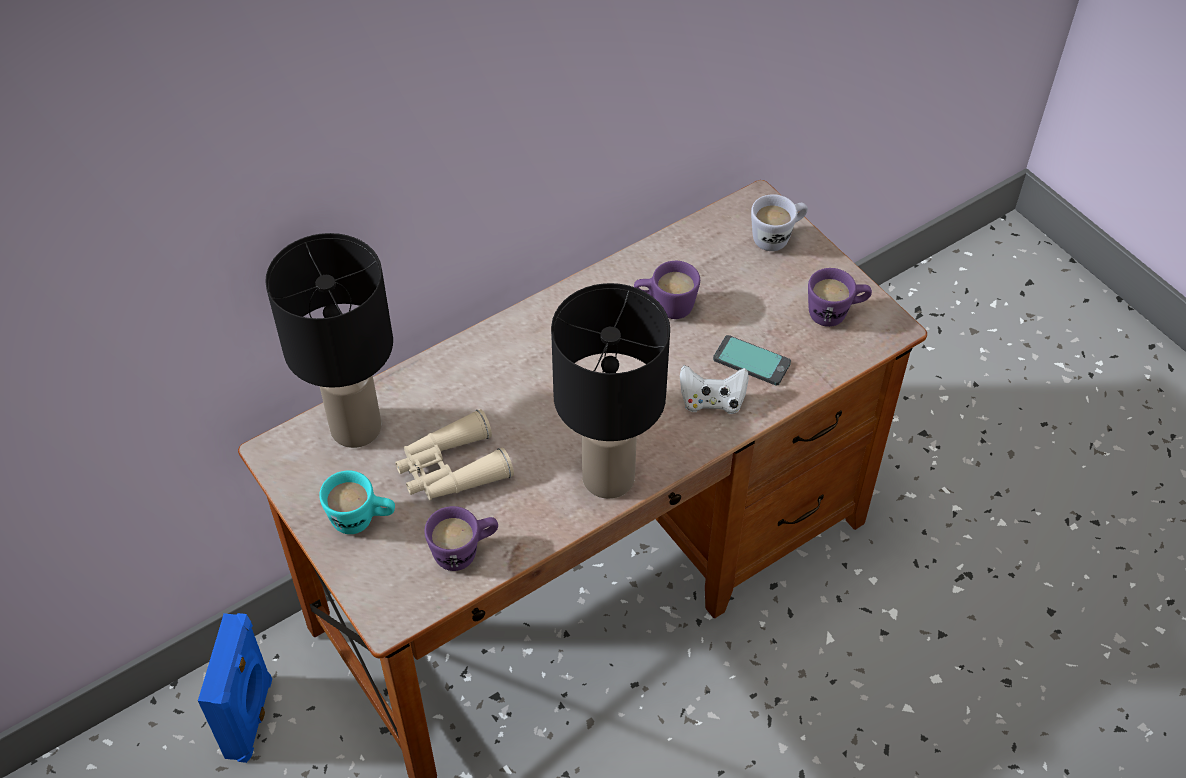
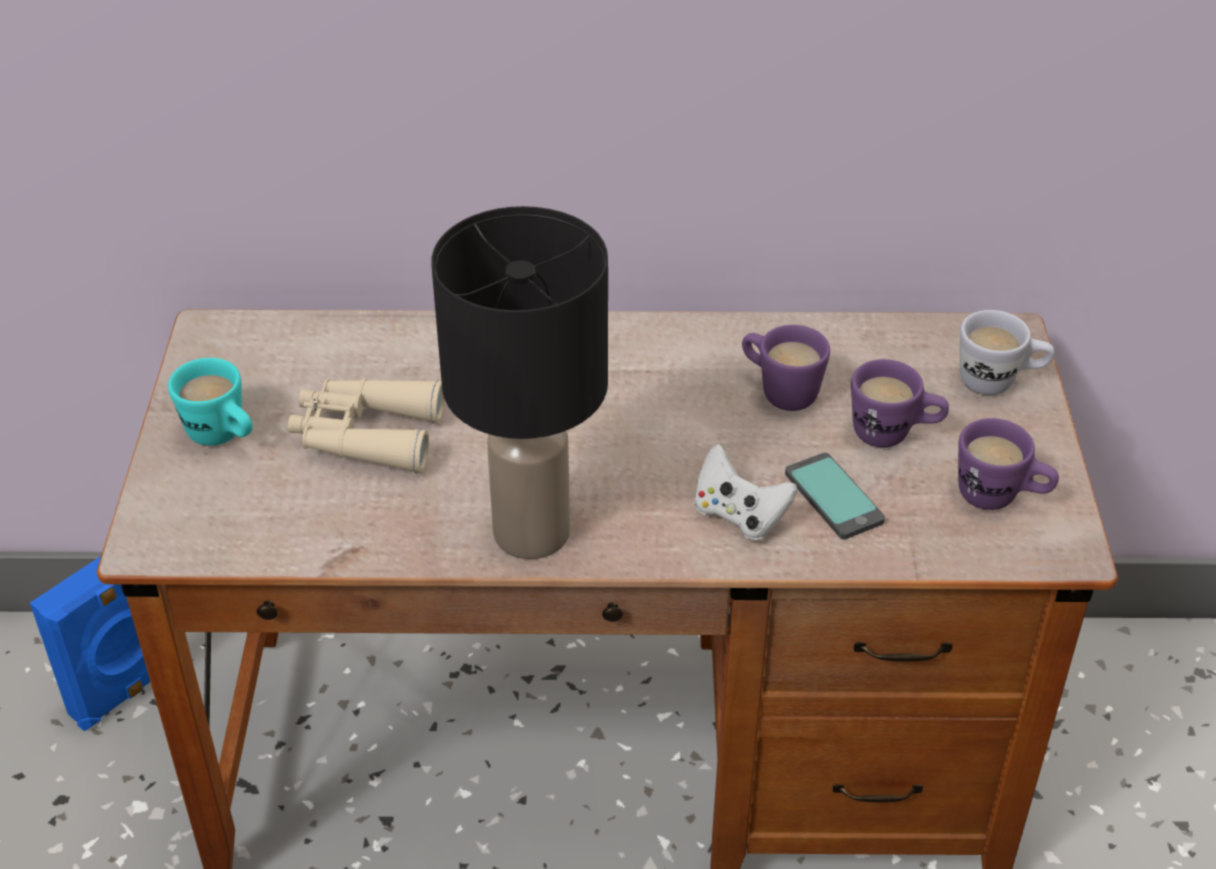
camera: 35 degrees right, 10 degrees down
(356, 426) = (313, 346): black table lamp -> none
(464, 552) = (293, 523): purple mug -> purple mug (893, 434)

